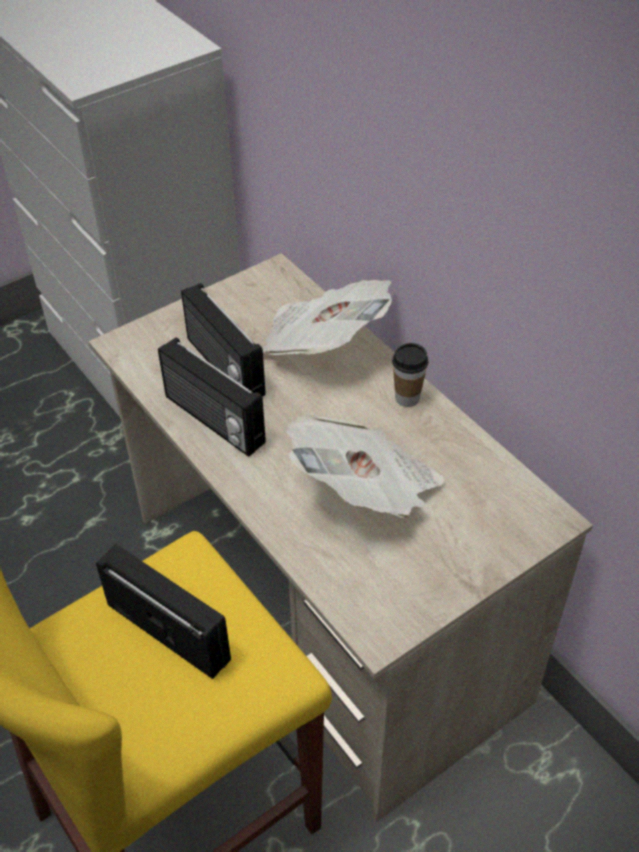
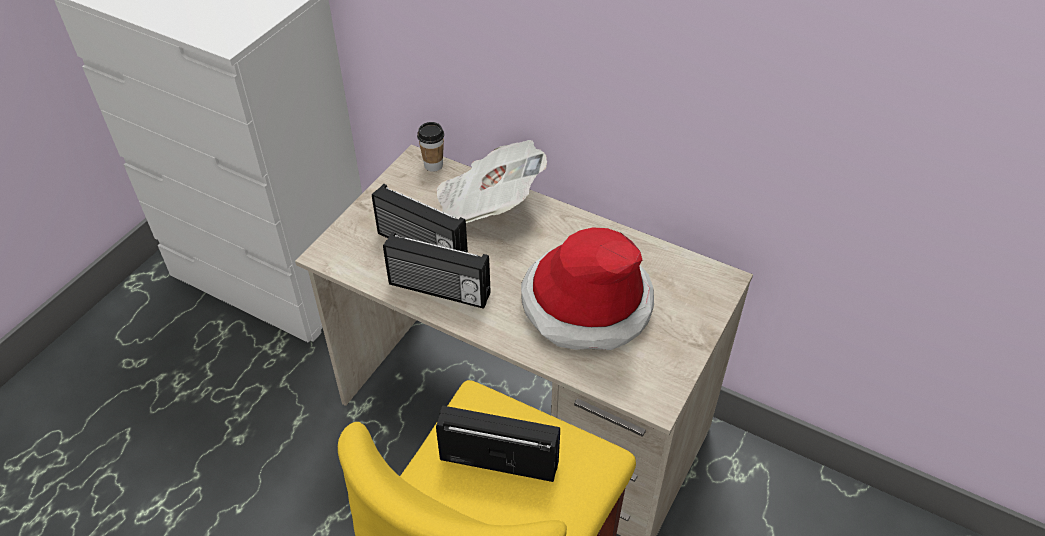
camera: 25 degrees left, 0 degrees up
(366, 490) = (586, 303): newspaper -> hat
(407, 398) = (575, 226): cup -> cup (433, 165)

